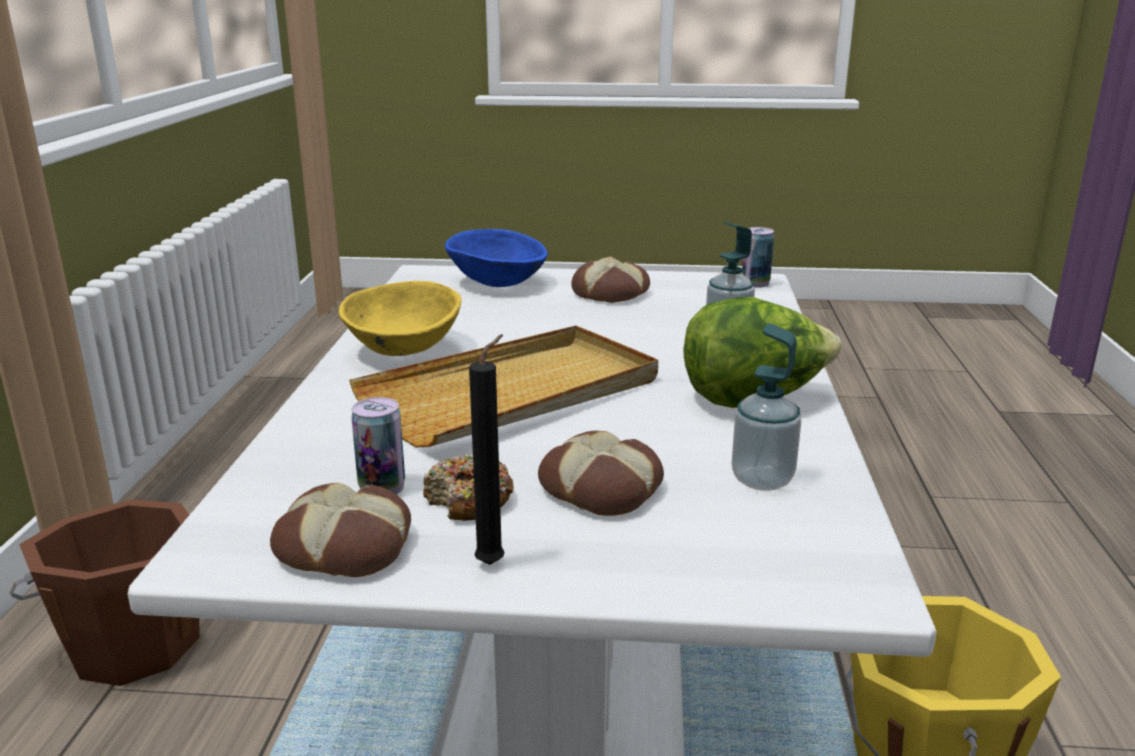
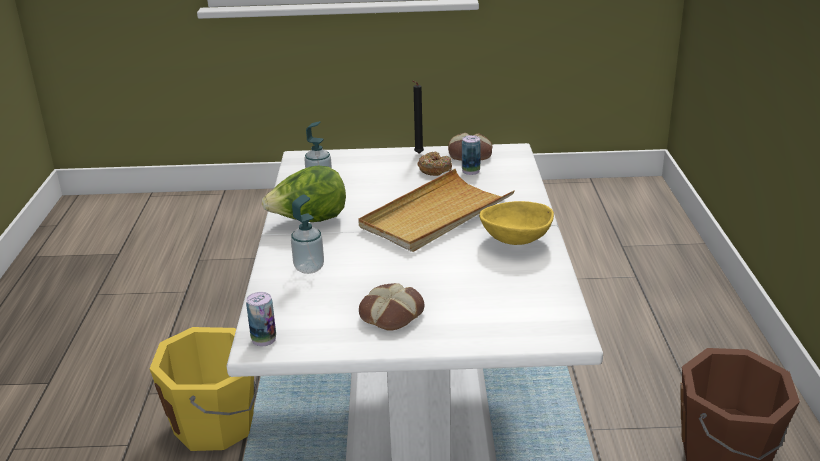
camera: 175 degrees right, 5 degrees up
(498, 283) = (491, 321): blue bowl -> none
(602, 487) = (384, 177): bread -> none

